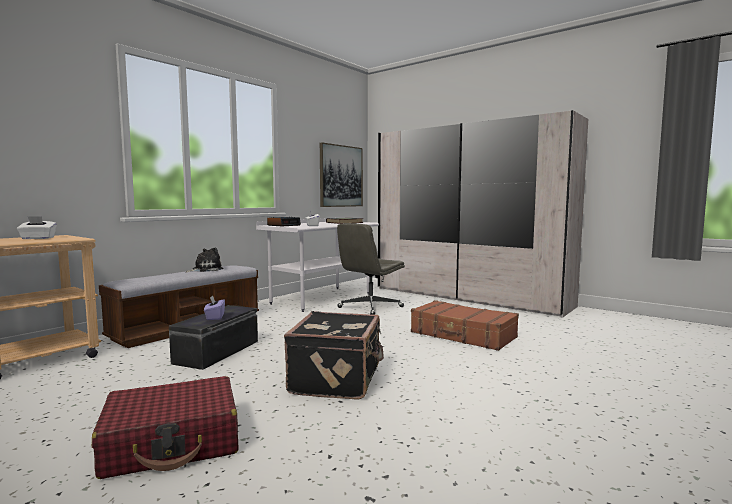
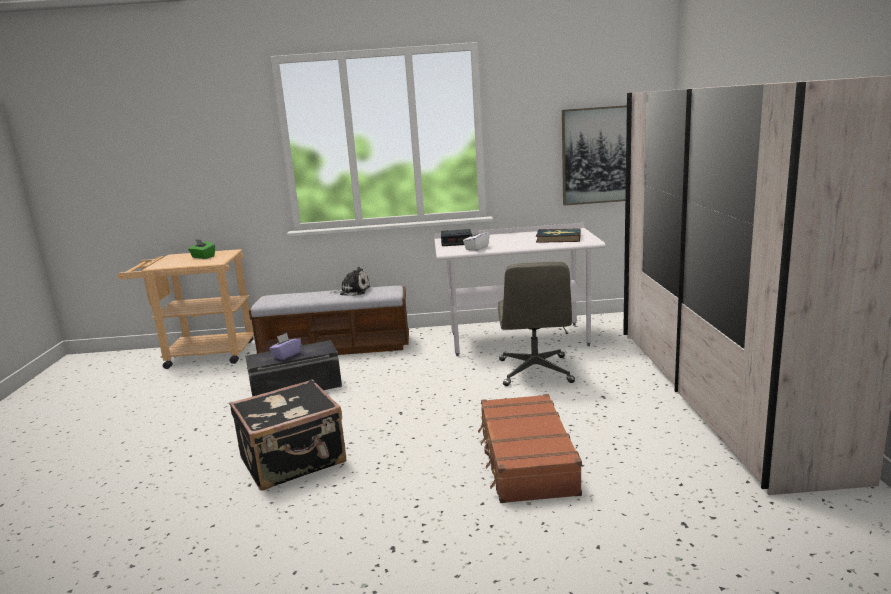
camera: 50 degrees right, 10 degrees up
(38, 238) = (203, 257): white tissue box -> green tissue box
(173, 442) = (128, 465): red suitcase -> none
(370, 307) = (535, 371): grey office chair -> grey office chair turned 90 degrees counterclockwise

